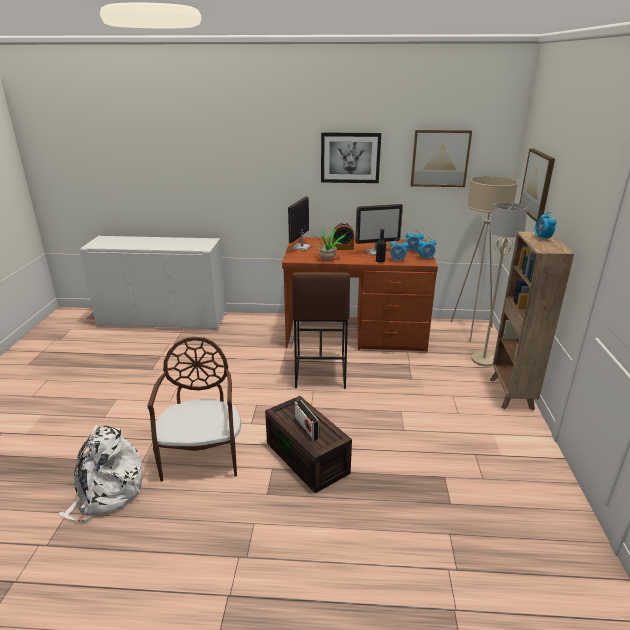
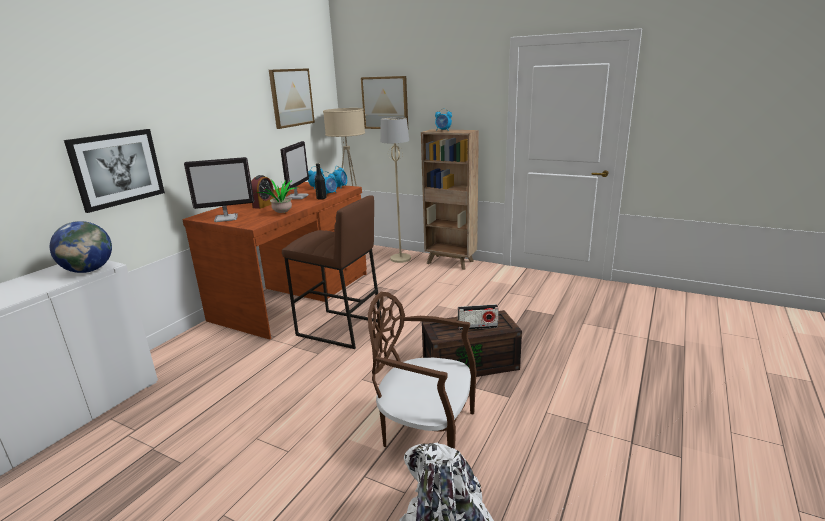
camera: 65 degrees left, 5 degrees down
(196, 247) = (89, 270): none -> globe
(301, 247) = (227, 218): monitor -> monitor turned 60 degrees counterclockwise
(350, 157) = (221, 105): picture -> picture (117, 168)

